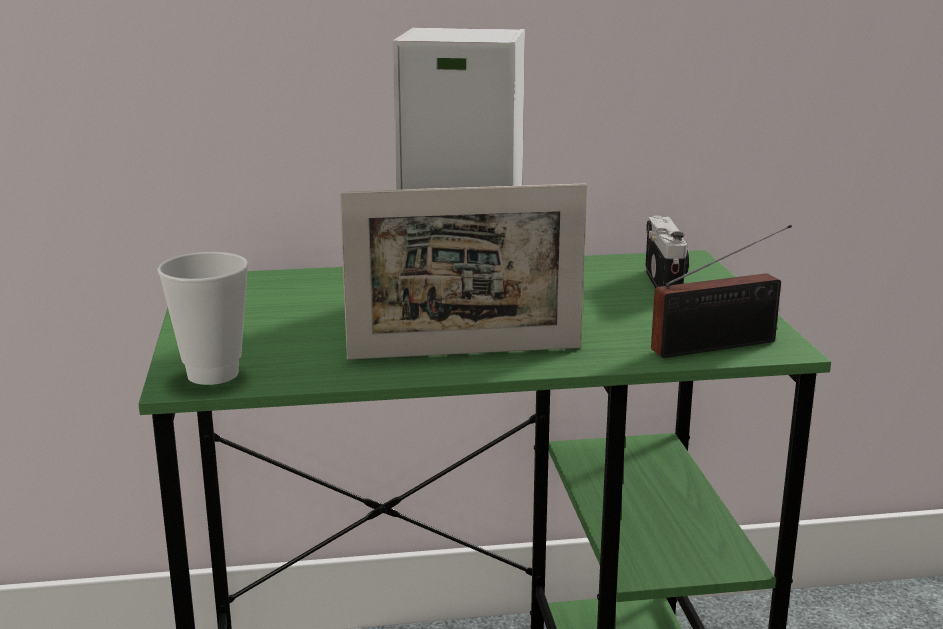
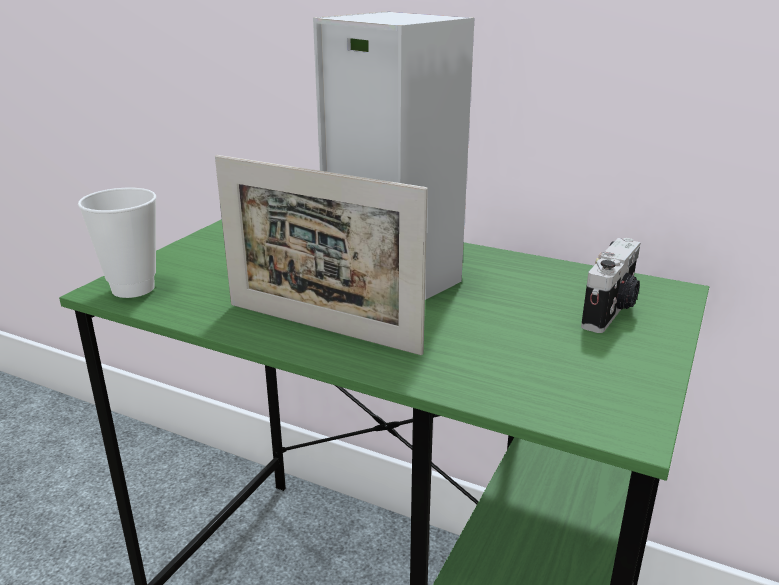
camera: 35 degrees right, 5 degrees up
(721, 345) = (562, 401): radio -> none

